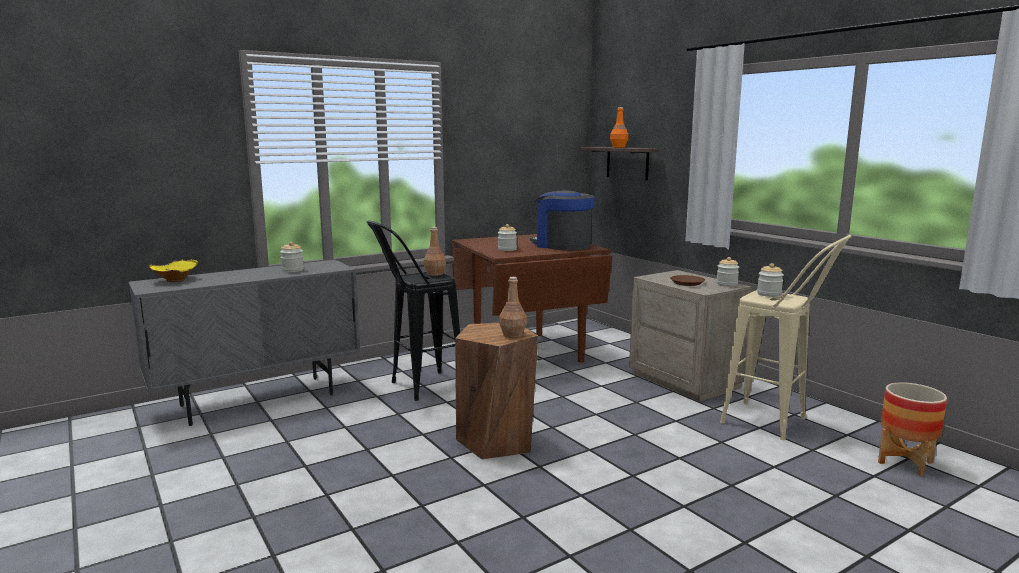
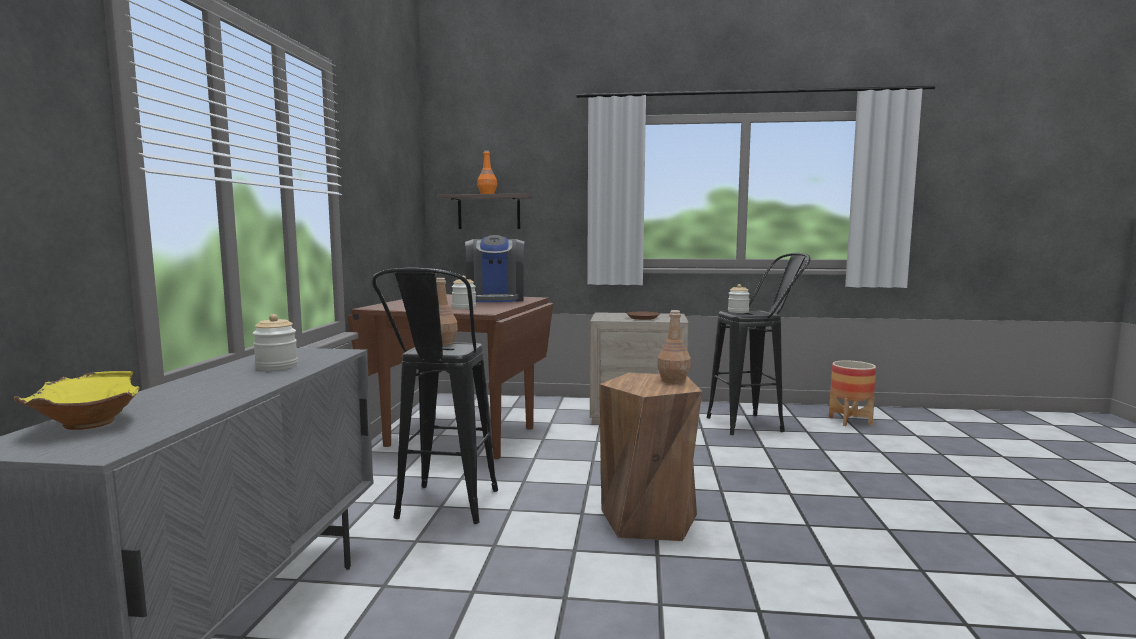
camera: 50 degrees left, 5 degrees down
(562, 245) = (496, 299): coffee machine -> coffee machine turned 90 degrees counterclockwise
(726, 284) = (667, 315): jar -> none
(777, 424) = (755, 424): beige stool -> black stool

